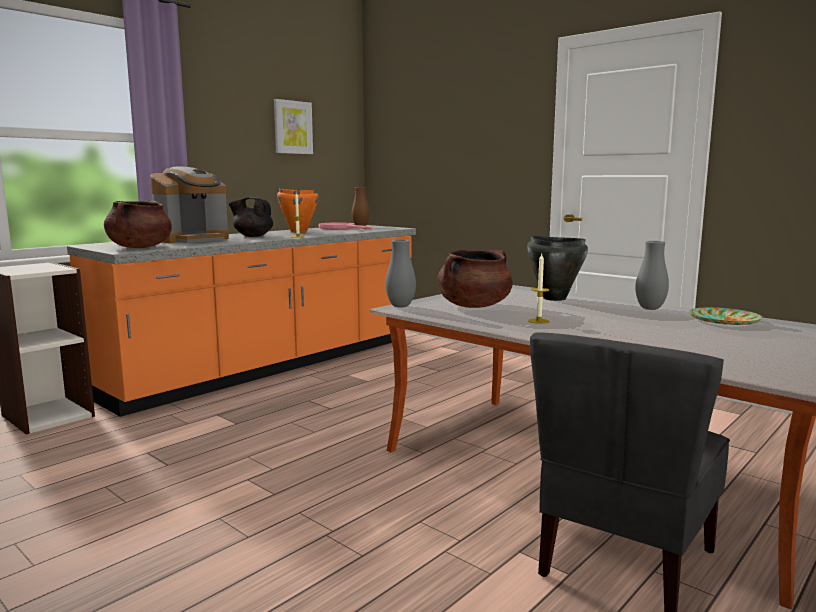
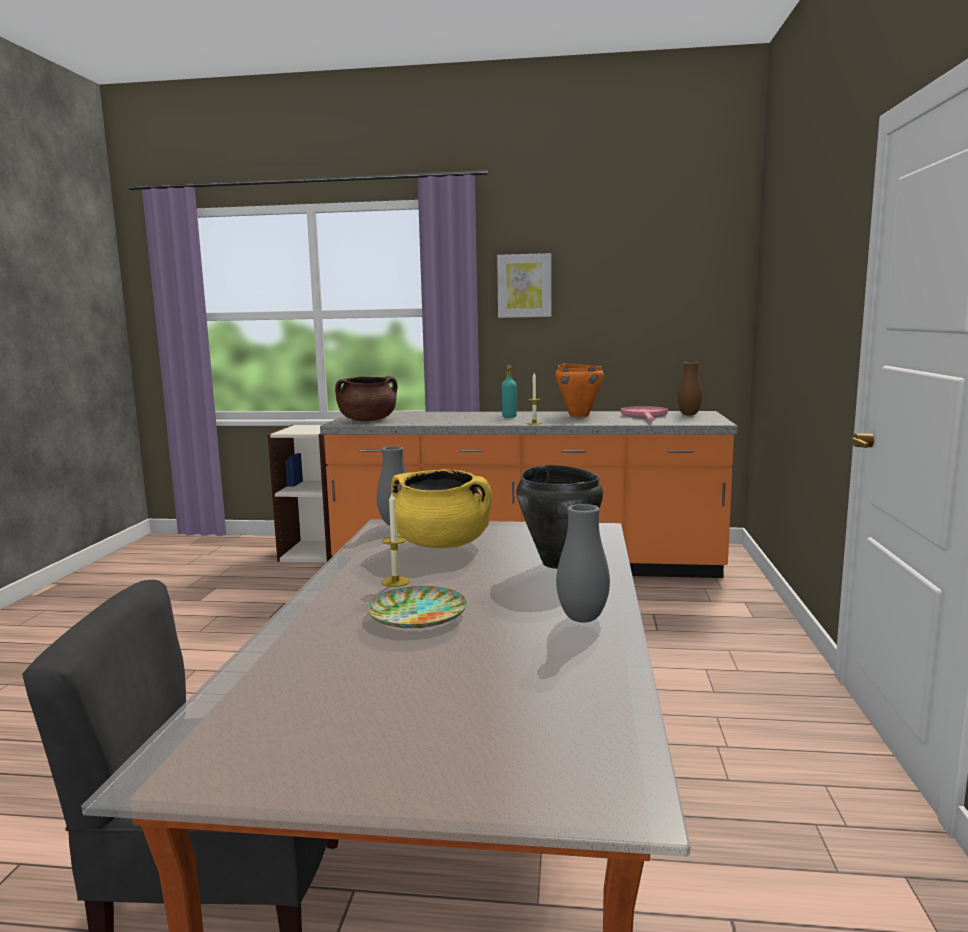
camera: 55 degrees right, 0 degrees up
(193, 240) = (443, 416): coffee machine -> none
(252, 236) = (509, 417): black teapot -> turquoise bottle
(292, 127) = (629, 286): picture -> picture (524, 286)
(474, 306) = (442, 544): brown cooking pot -> yellow cooking pot
(723, 320) = (564, 675): plate -> plate (416, 613)

